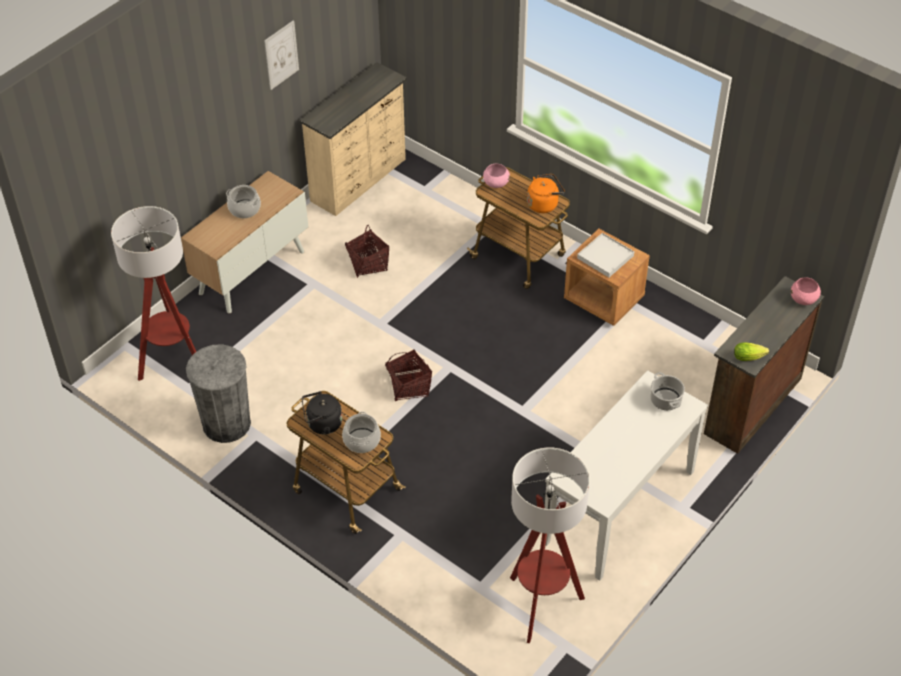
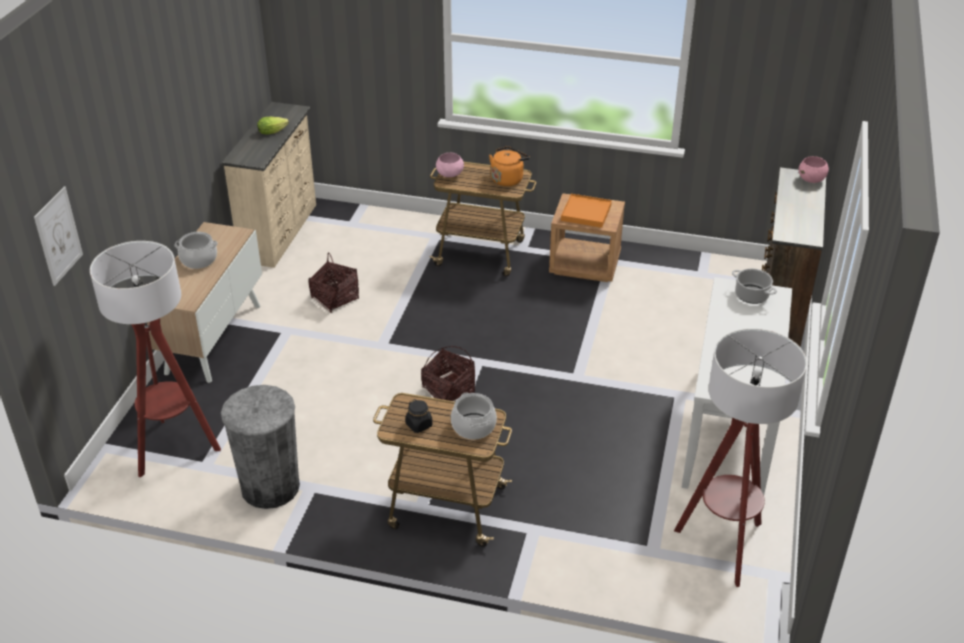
camera: 25 degrees left, 10 degrees down
(281, 55) = (198, 80): picture -> picture (58, 236)
(322, 424) = (419, 425): black kettle -> black jar
(605, 257) = (586, 213): white tray -> orange tray
(750, 357) = (806, 234): lettuce -> lettuce (274, 131)

